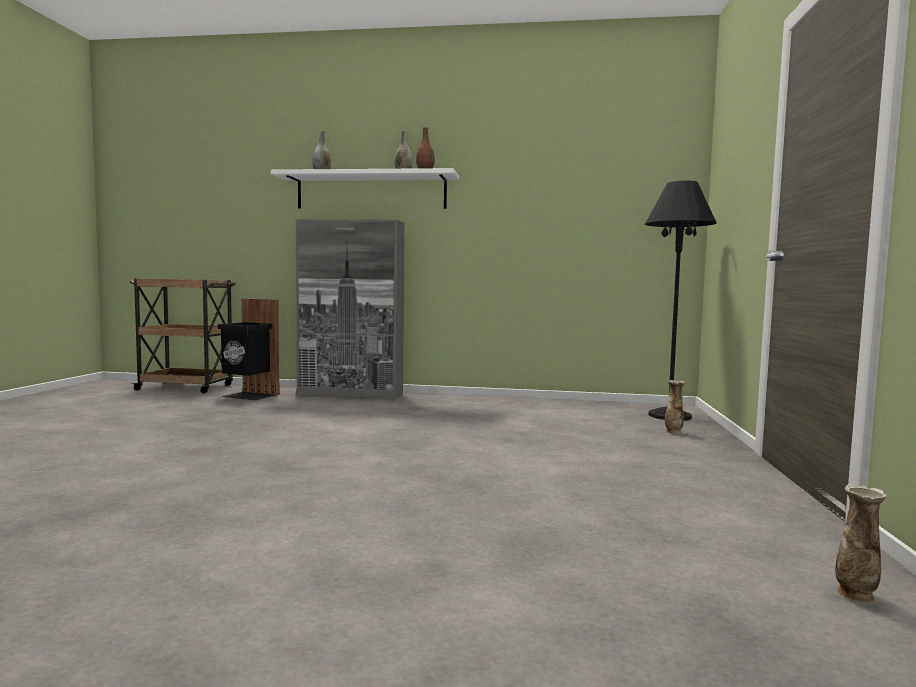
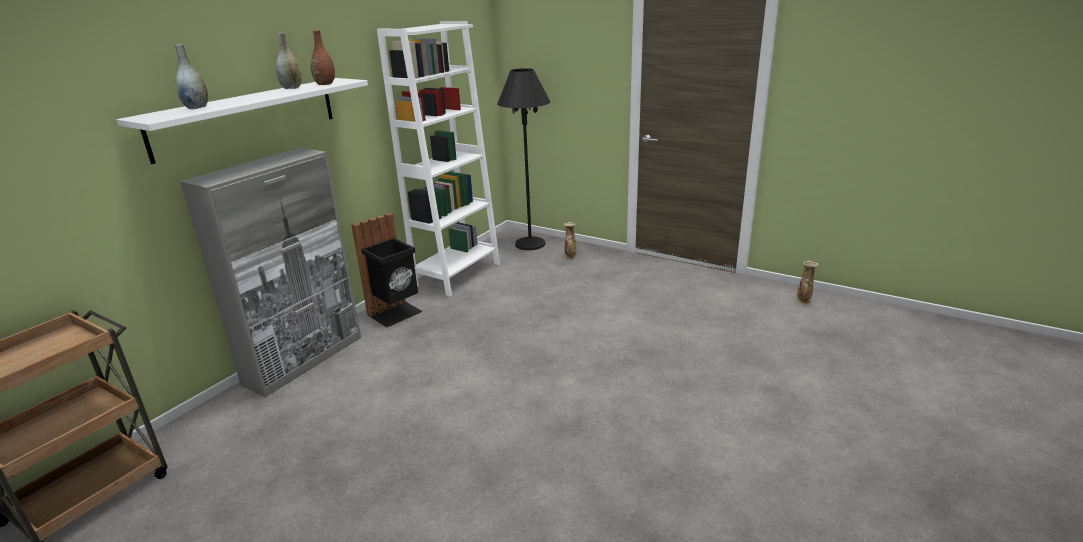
camera: 65 degrees left, 20 degrees up
(249, 395) = (231, 435): black trash can -> black trash can (396, 314)
(546, 405) = (457, 274): none -> white bookcase

